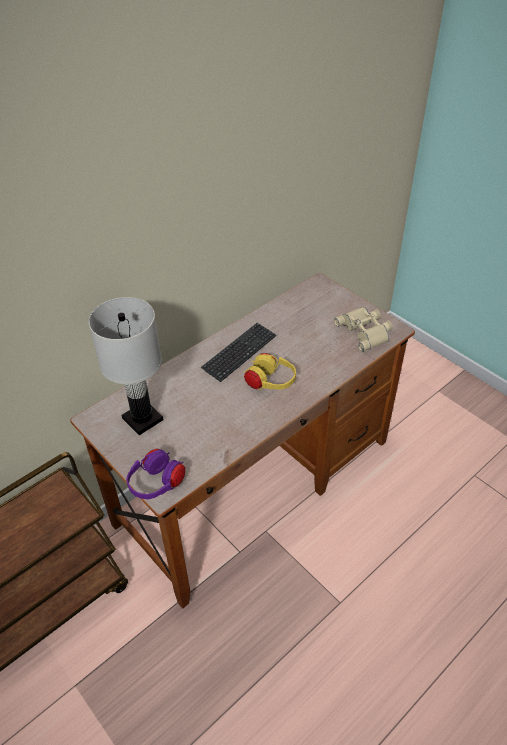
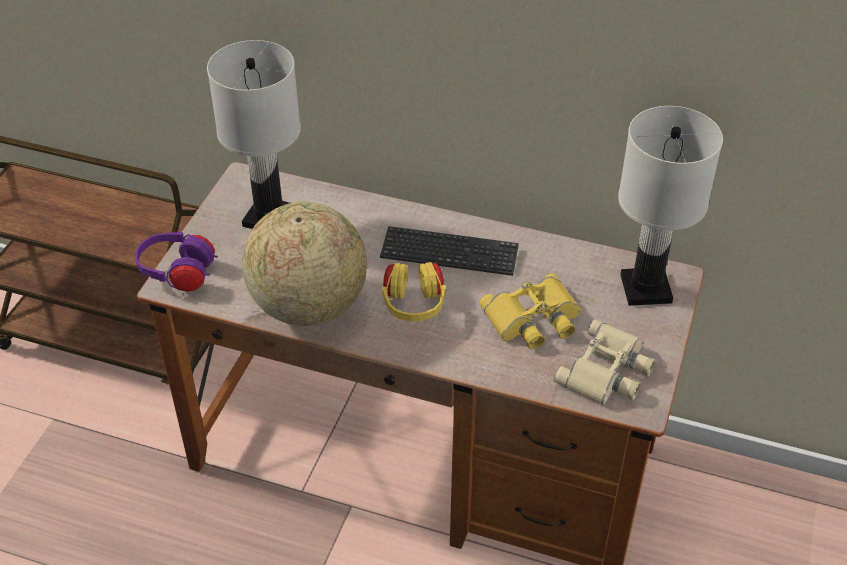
camera: 60 degrees right, 0 degrees up
(236, 428) = (308, 306): none -> globe
(313, 341) = (533, 319): none -> yellow binoculars
(319, 295) = (646, 288): none -> white table lamp

